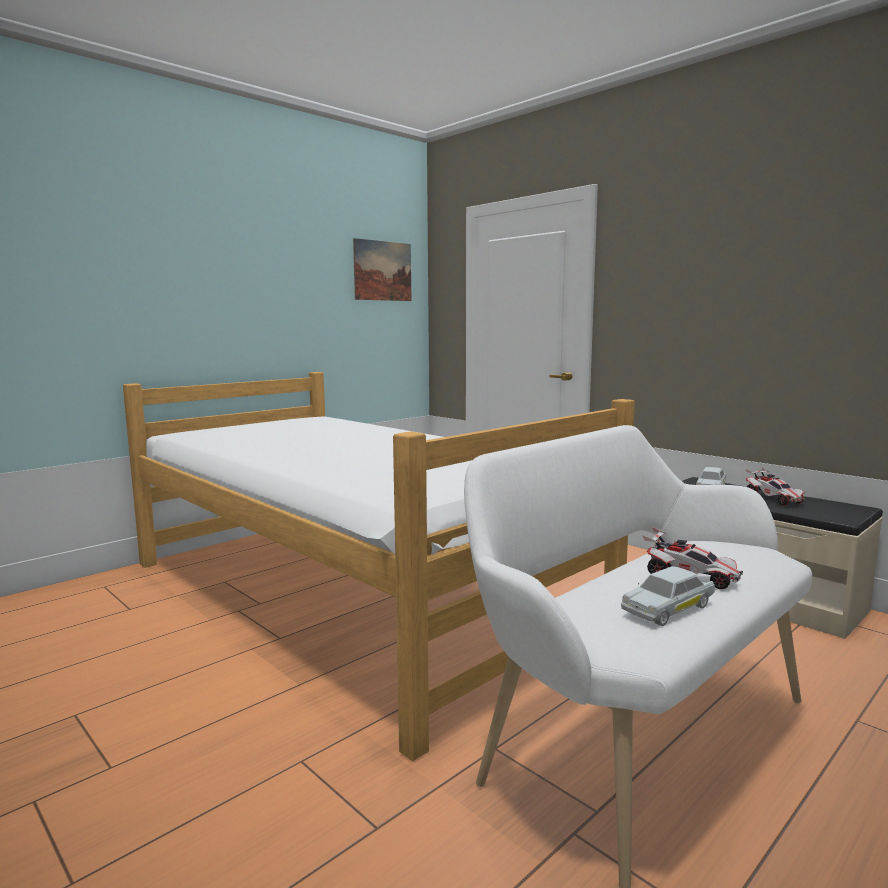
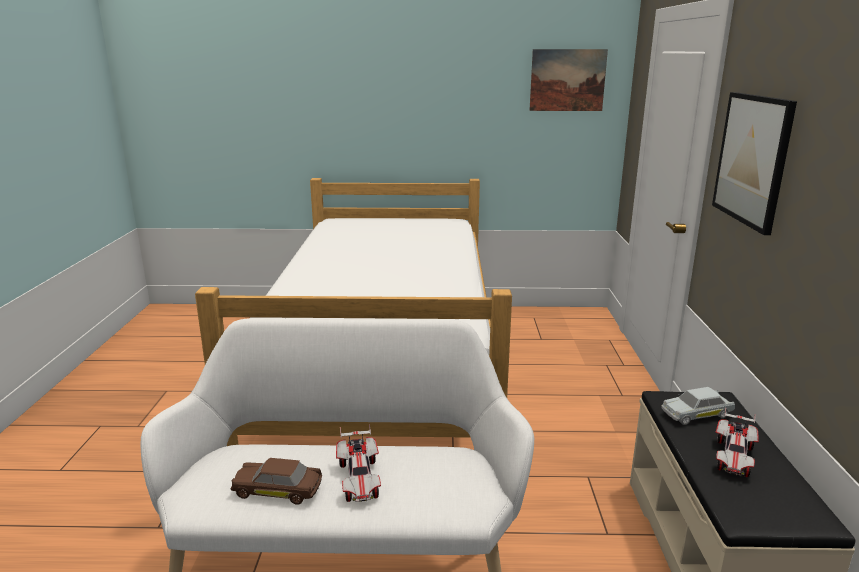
camera: 45 degrees right, 10 degrees up
(665, 297) = (752, 159): none -> picture
(667, 609) = (278, 490): white toy car -> brown toy car

